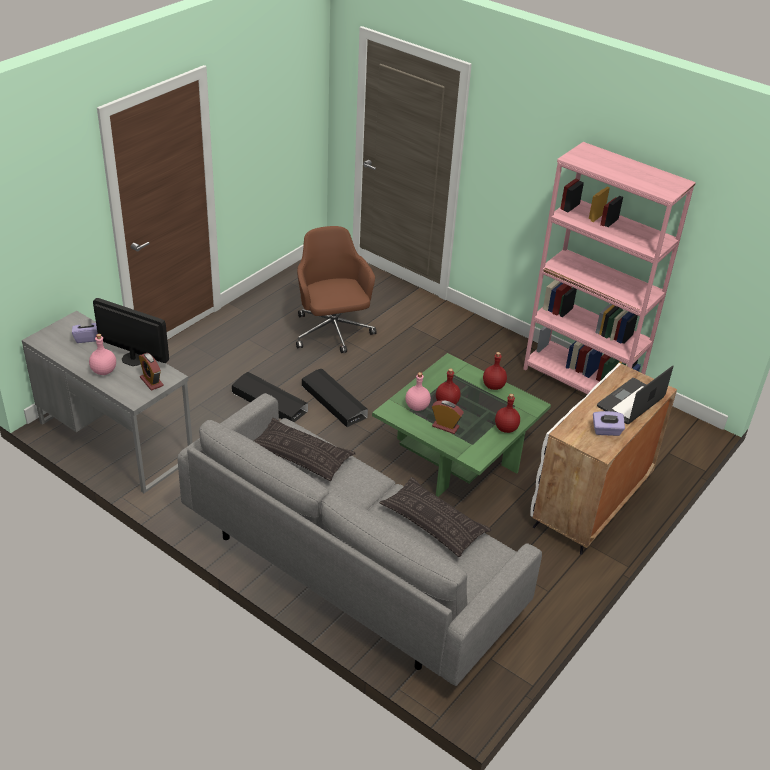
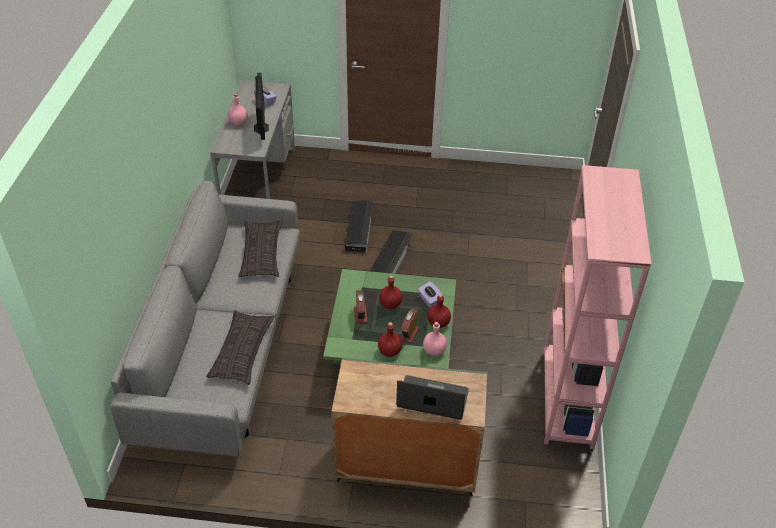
camera: 60 degrees right, 5 degrees up
(151, 381) = (245, 145): alarm clock -> alarm clock (409, 334)
(333, 332) = (471, 223): brown office chair -> none
(416, 407) = (369, 289): pink bottle -> pink bottle (434, 350)
(591, 503) = (406, 465): white cabinet -> green cabinet
(606, 431) = (376, 395): purple tissue box -> purple tissue box (429, 300)

